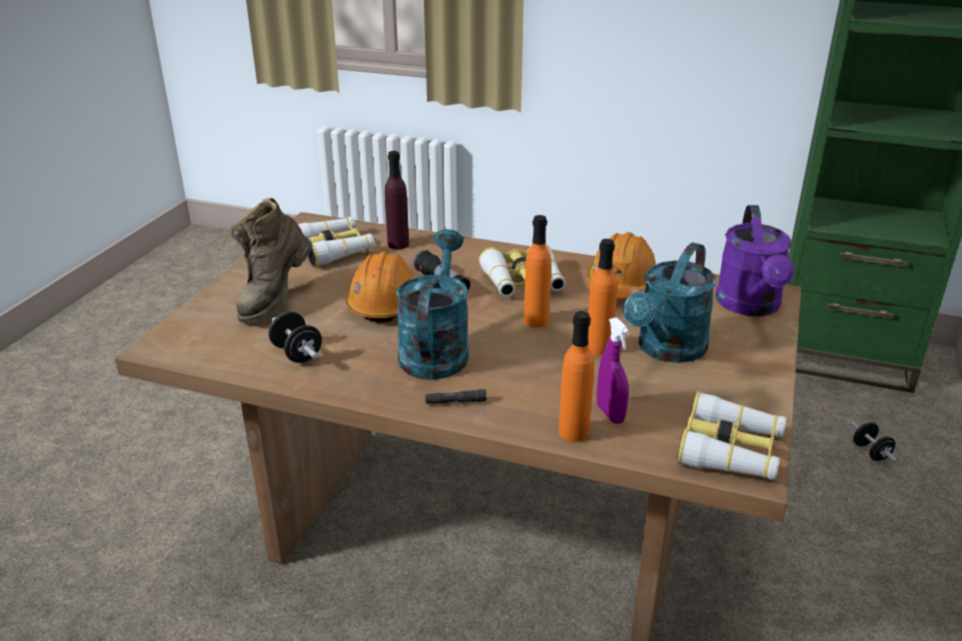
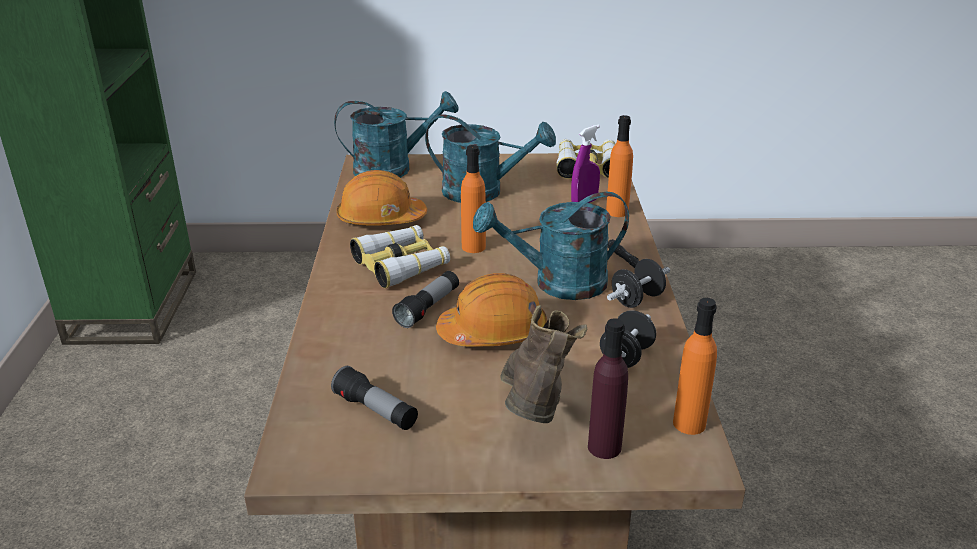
camera: 110 degrees left, 0 degrees up
(274, 299) = (534, 412): brown boot -> brown boot turned 90 degrees counterclockwise
(333, 249) = (376, 411): binoculars -> flashlight
(398, 244) = (340, 362): purple bottle -> purple bottle (604, 447)
(598, 348) = (500, 216): orange bottle -> orange bottle (689, 423)
(751, 307) = (393, 168): purple watering can -> turquoise watering can
(870, 452) = (289, 292): black dumbbell -> black dumbbell (637, 299)

